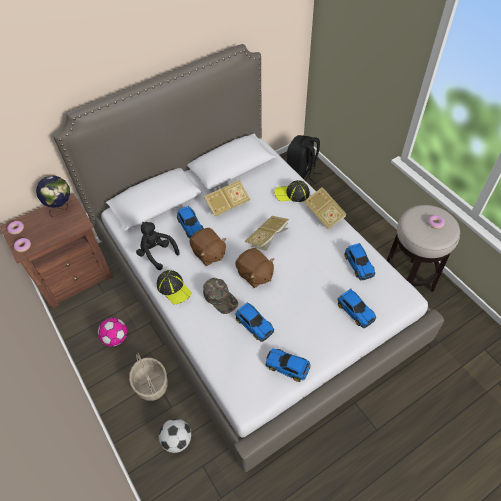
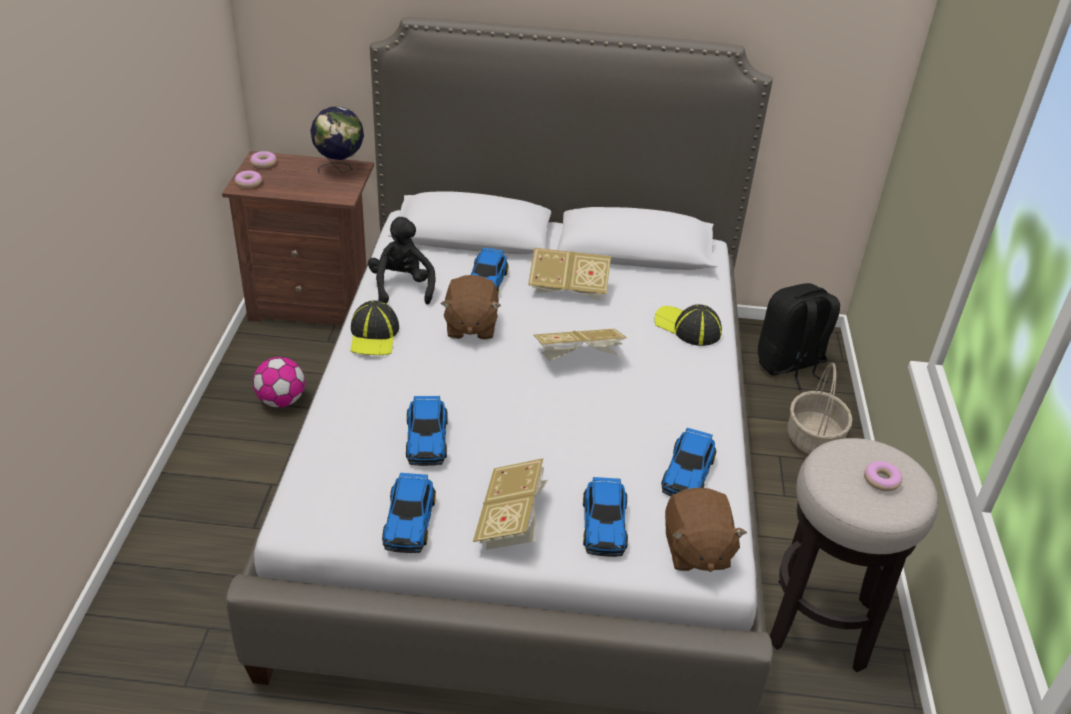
camera: 35 degrees right, 15 degrees down
(151, 384) = (261, 482): basket -> basket (813, 438)
(177, 440) = (214, 571): football -> none
(220, 297) = (420, 382): green cap -> none
(255, 275) = (503, 386): brown plush toy -> brown plush toy (695, 550)
(288, 367) = (409, 520): toy car -> toy car turned 150 degrees counterclockwise
(324, 215) = (708, 381): book -> book (511, 521)

